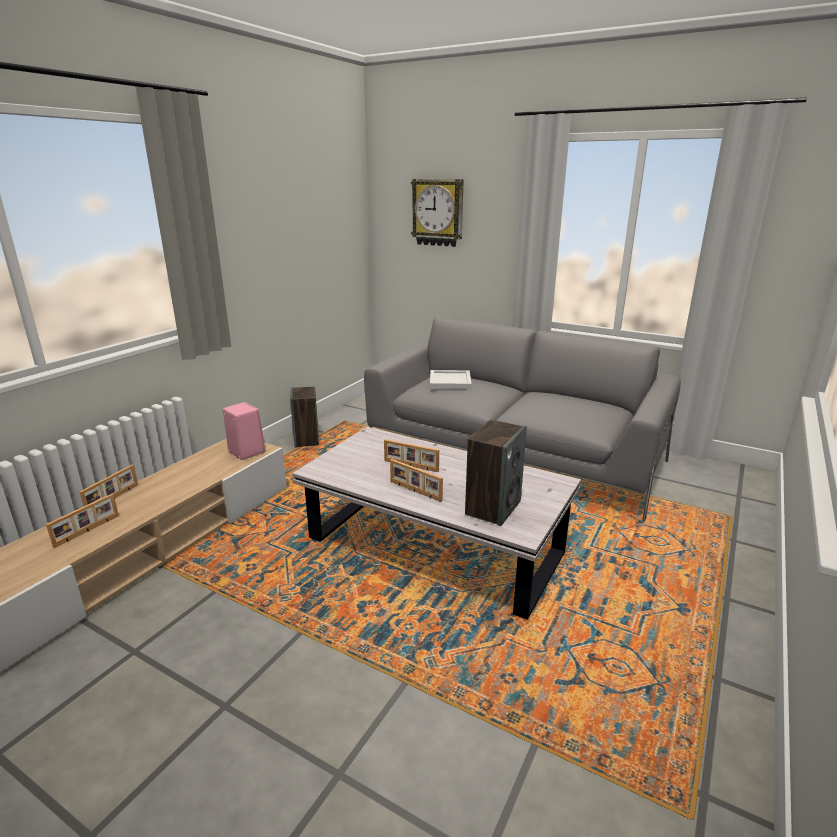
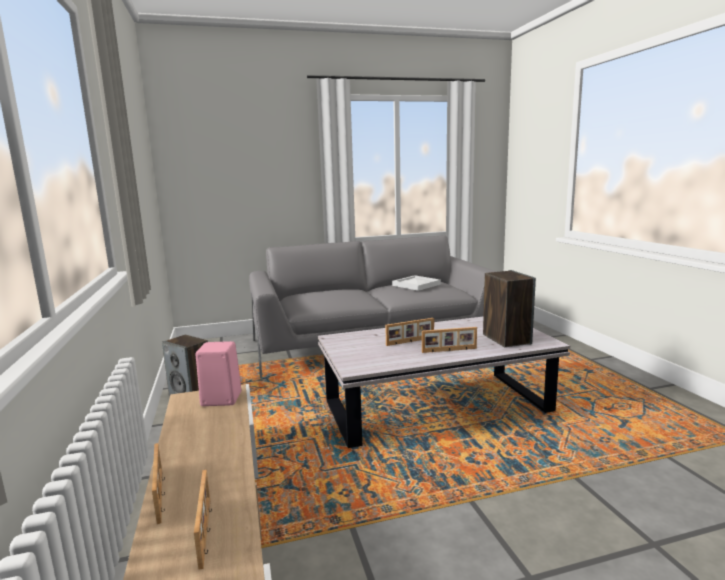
camera: 45 degrees left, 10 degrees down
(438, 212) = (236, 159): wall clock -> none
(449, 382) = (319, 294): white tray -> white tray (416, 285)

